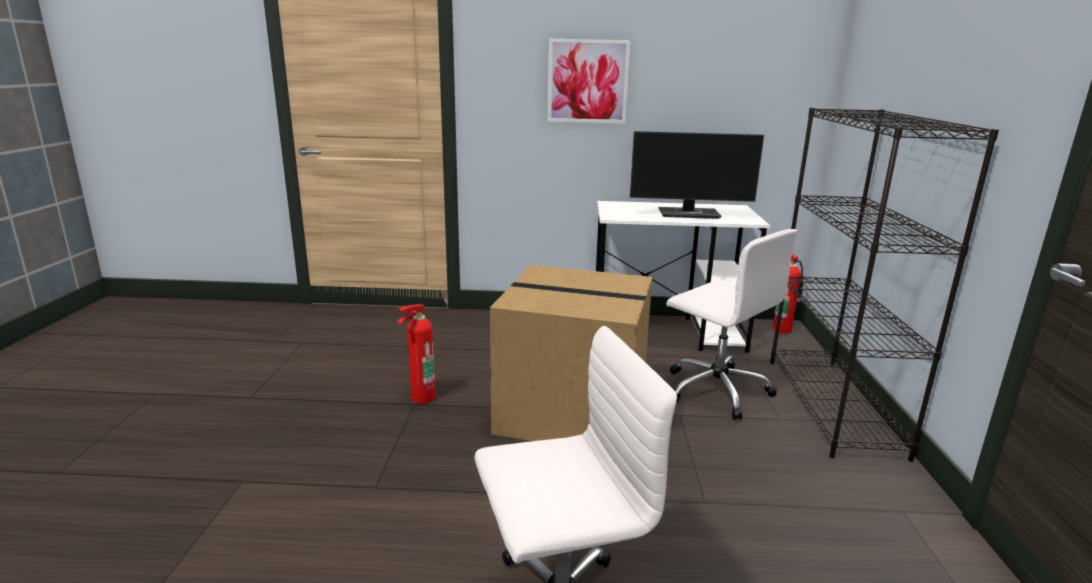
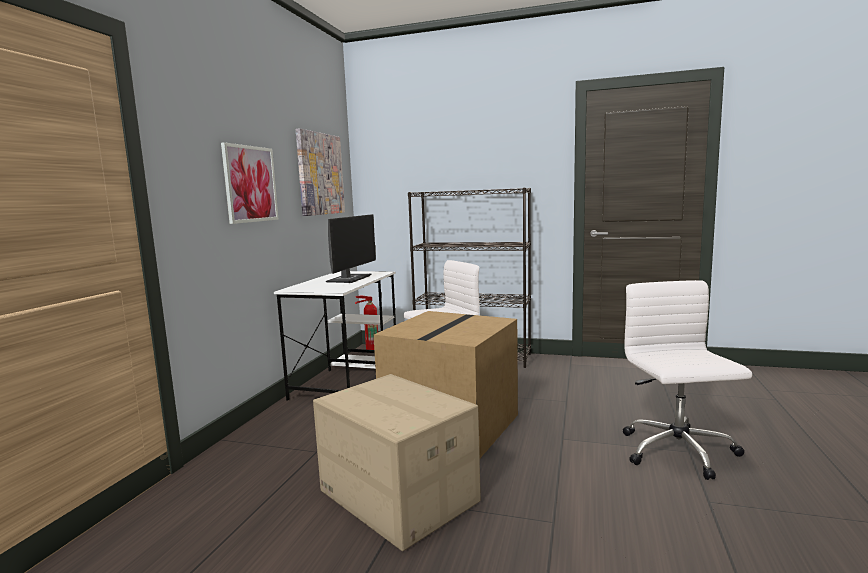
camera: 75 degrees left, 10 degrees down
(420, 398) = (397, 496): fire extinguisher -> cardboard box
(741, 69) = (320, 174): none -> picture

